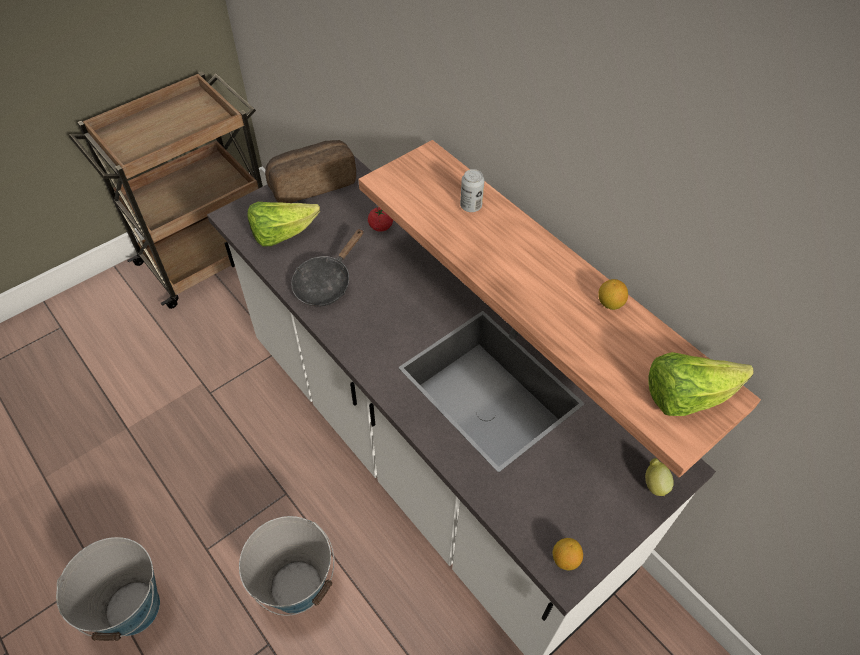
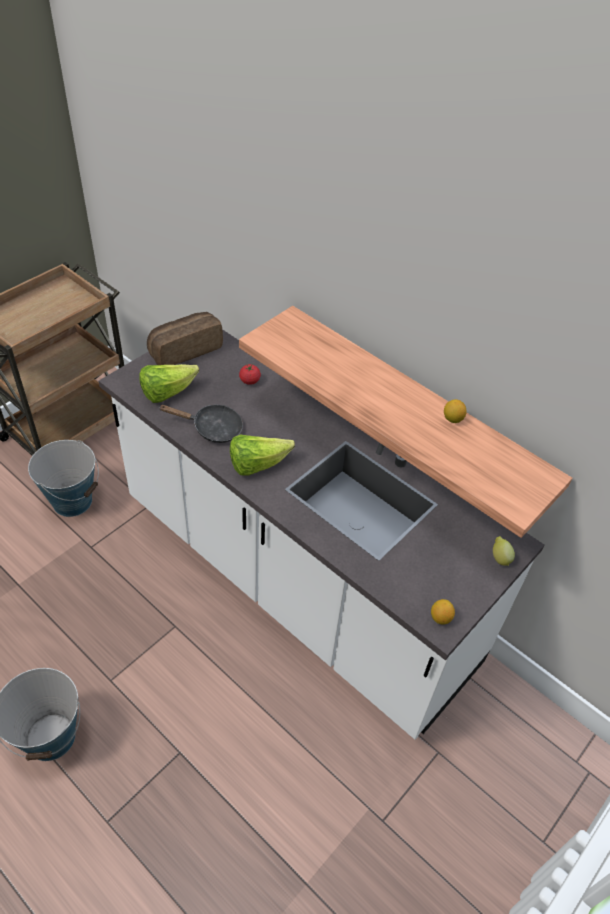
camera: 10 degrees left, 5 degrees down
(297, 586) = (197, 702): bucket -> bucket (72, 501)
(326, 283) = (212, 428): black frying pan -> black frying pan turned 105 degrees counterclockwise
(470, 206) = (333, 354): can -> none
(686, 396) = (518, 480): lettuce -> lettuce (257, 464)

